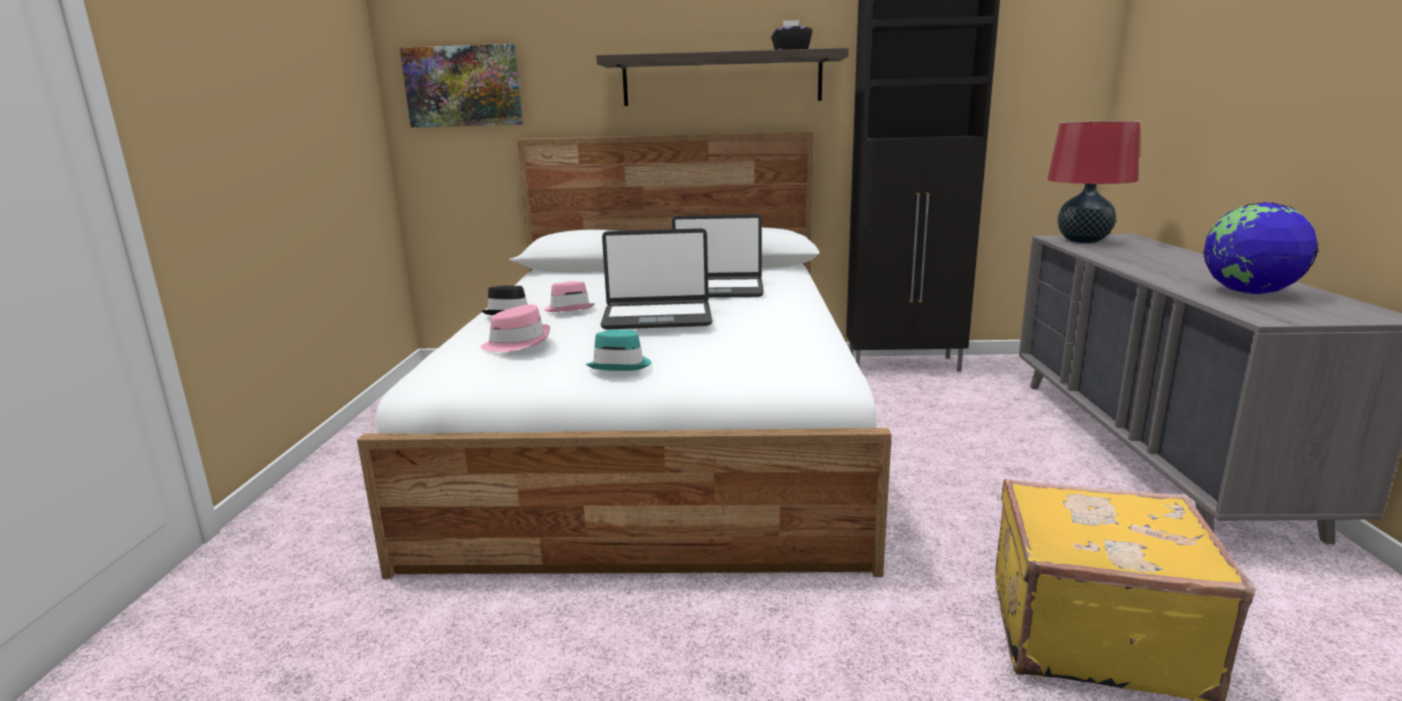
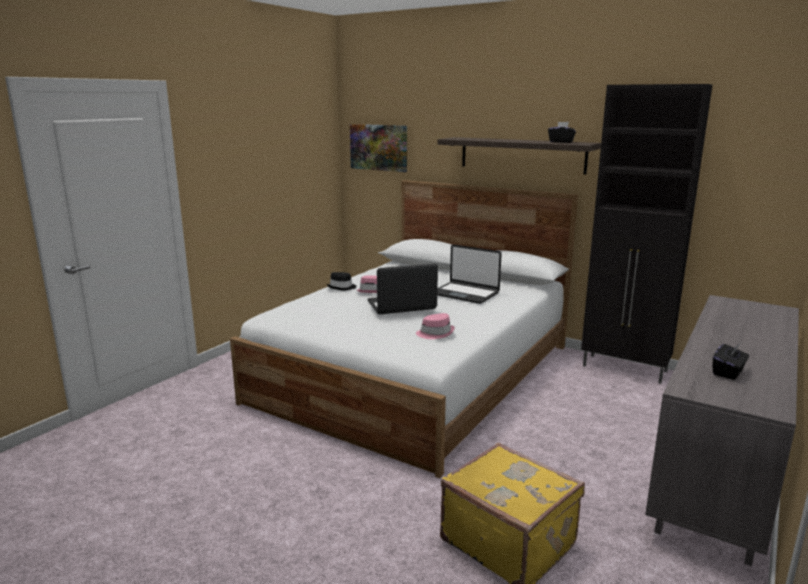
camera: 30 degrees right, 0 degrees up
(517, 342) = (316, 306): pink hat -> pink hat (435, 333)
(620, 365) = (345, 329): turquoise hat -> none
(657, 317) = (401, 306): laptop -> laptop turned 135 degrees clockwise
(1083, 241) = (734, 307): red table lamp -> none
(1248, 293) = (728, 372): globe -> black tissue box

